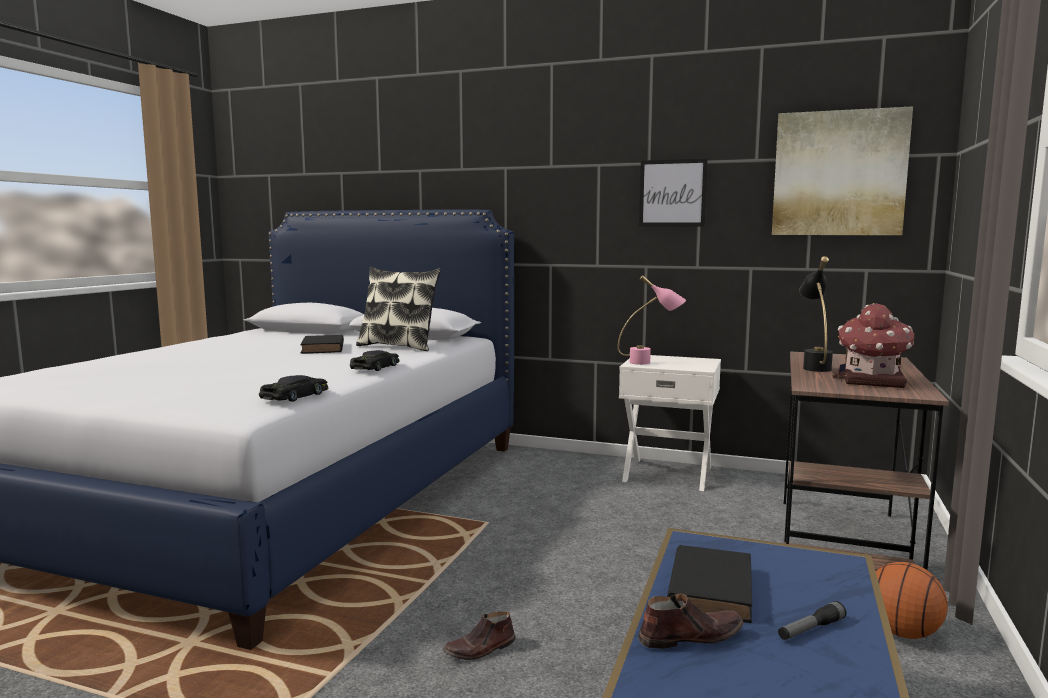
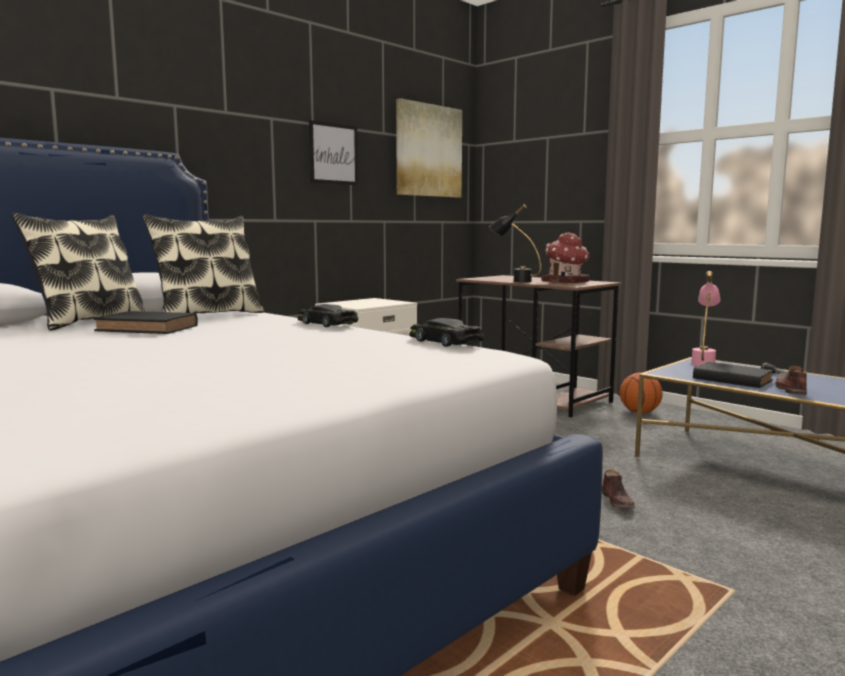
camera: 65 degrees left, 0 degrees up
(346, 338) = (88, 322): none -> pillow
(650, 362) = (359, 304): pink table lamp -> pink table lamp (703, 362)

